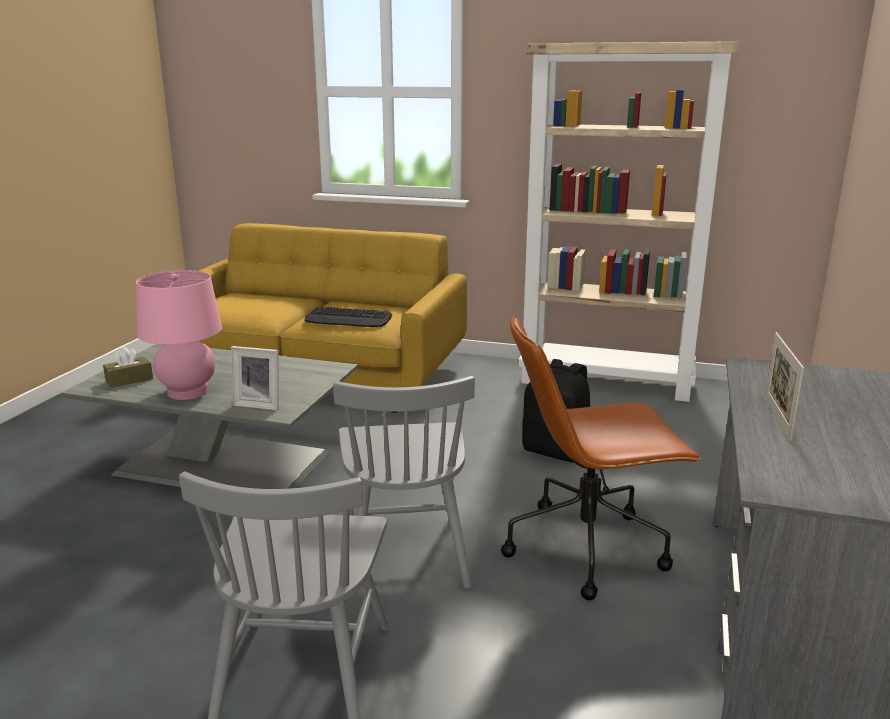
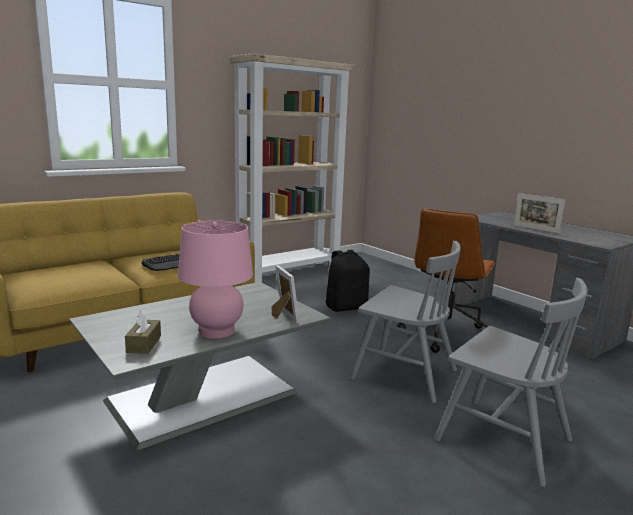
camera: 55 degrees left, 5 degrees down
(259, 404) = (282, 317): picture frame -> picture frame turned 75 degrees counterclockwise

